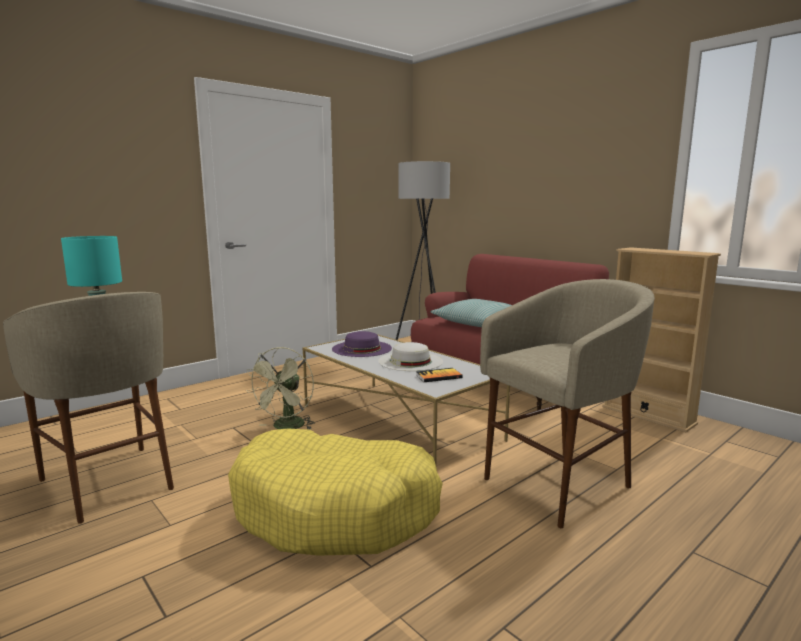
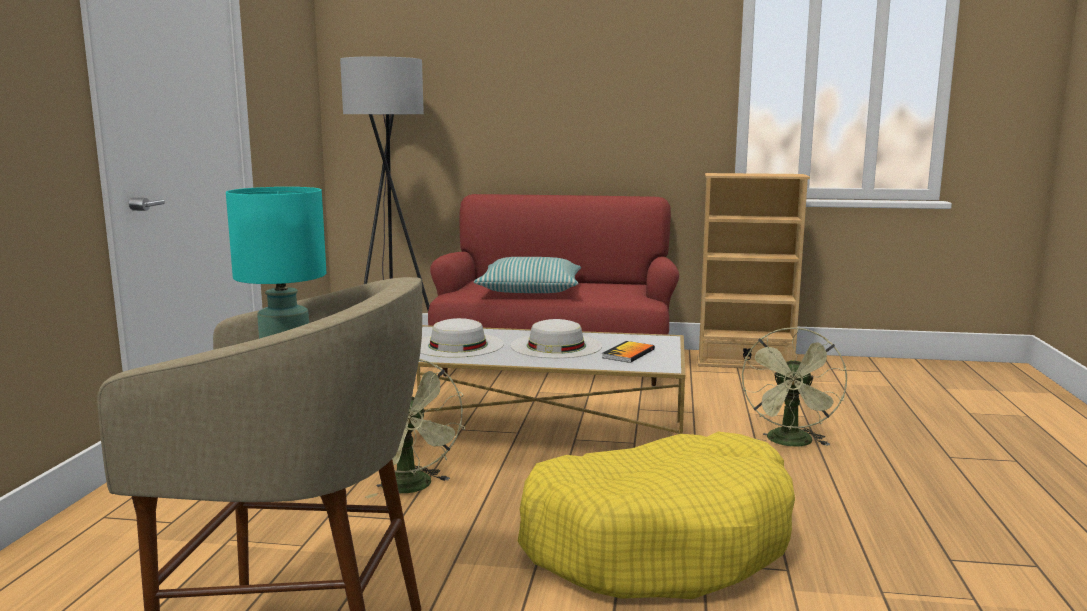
camera: 40 degrees left, 0 degrees up
(362, 348) = (458, 345): purple hat -> white hat
(560, 484) = (791, 443): beige stool -> green fan

